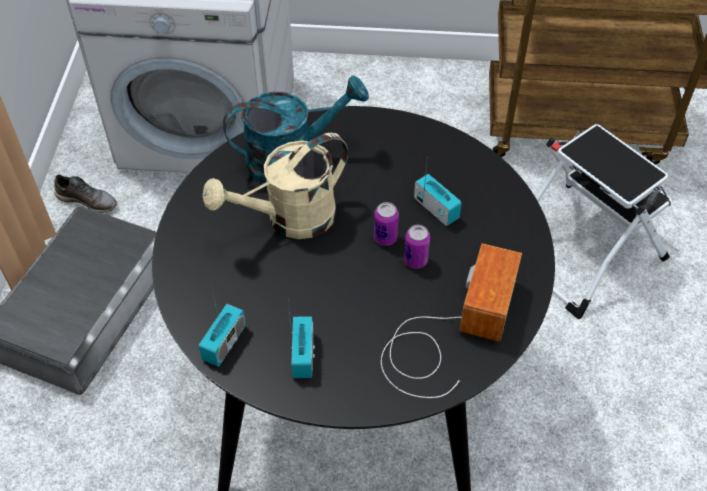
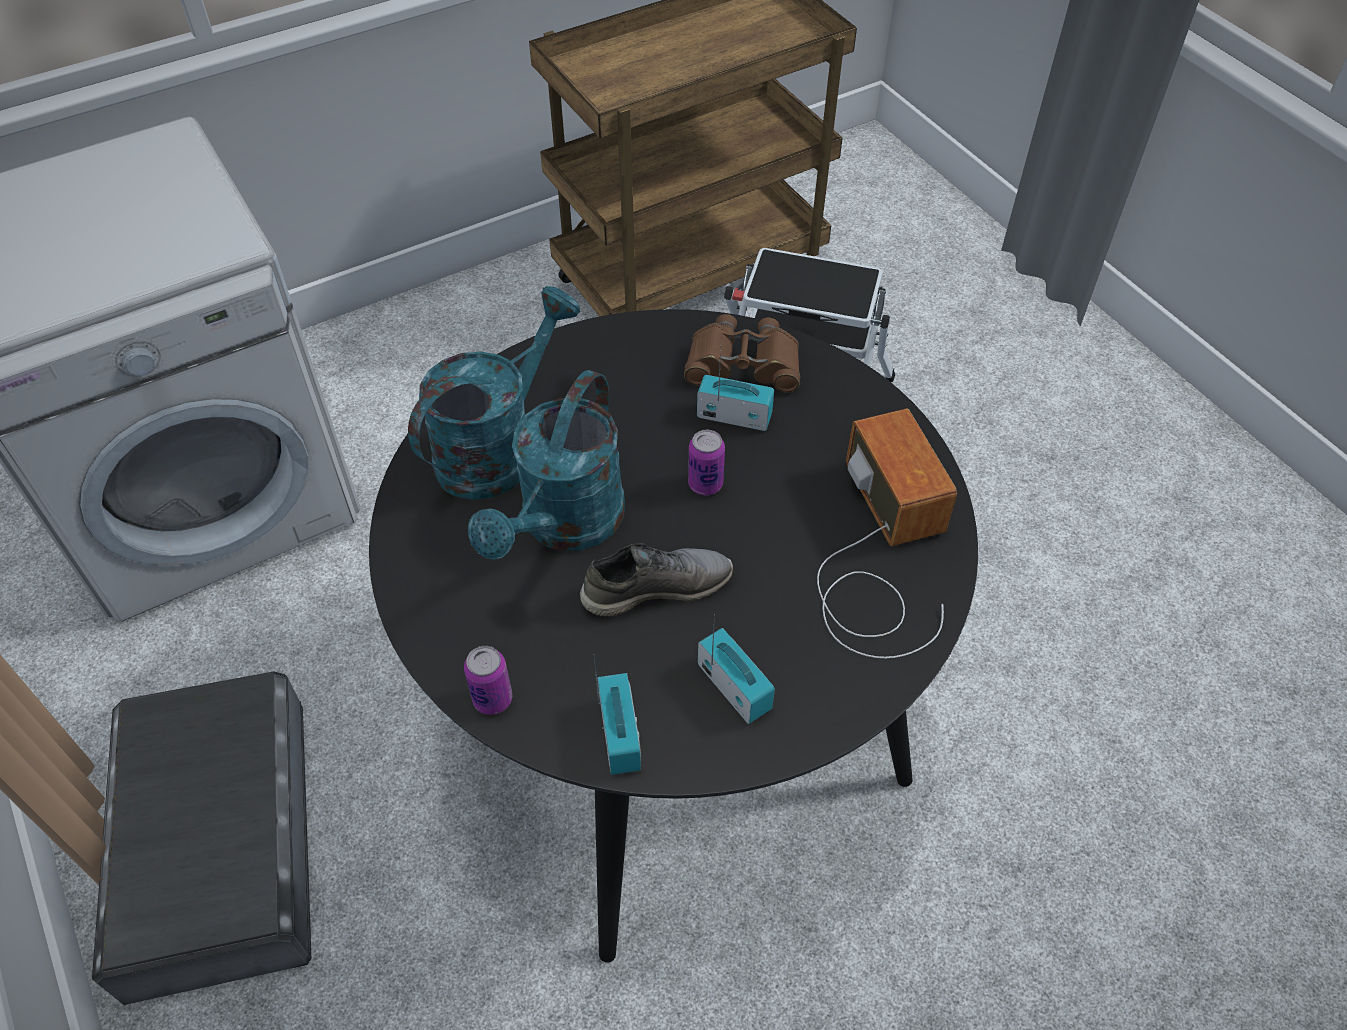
camera: 35 degrees left, 0 degrees up
(87, 200) = (105, 691): grey shoe -> grey shoe (656, 587)
(289, 219) = (564, 526): beige watering can -> turquoise watering can
(415, 260) = (765, 491): can -> can (492, 699)
(469, 181) = (743, 364): none -> brown binoculars

